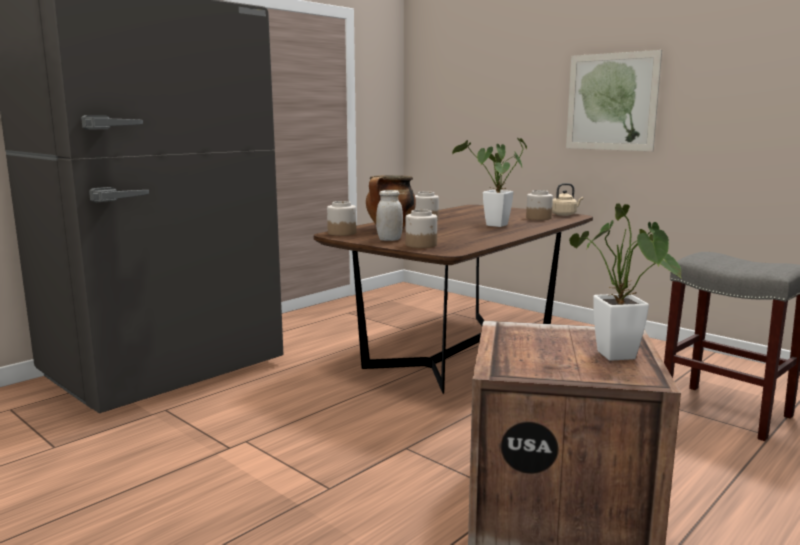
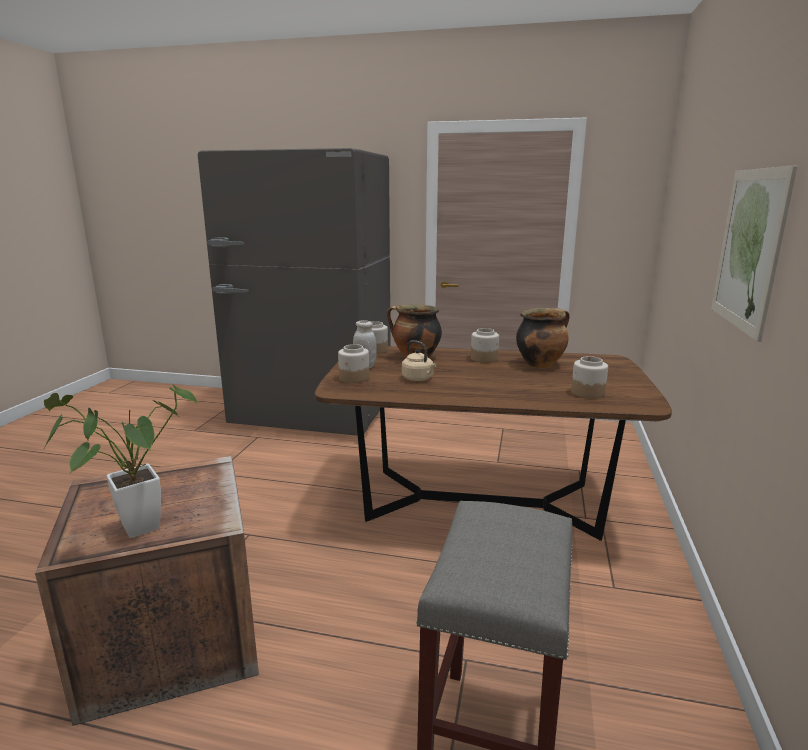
camera: 60 degrees right, 5 degrees up
(463, 215) = (540, 364): none -> cooking pot
(494, 226) = (496, 384): potted plant -> none
(564, 214) = (643, 400): beige kettle -> beige kettle (419, 379)

